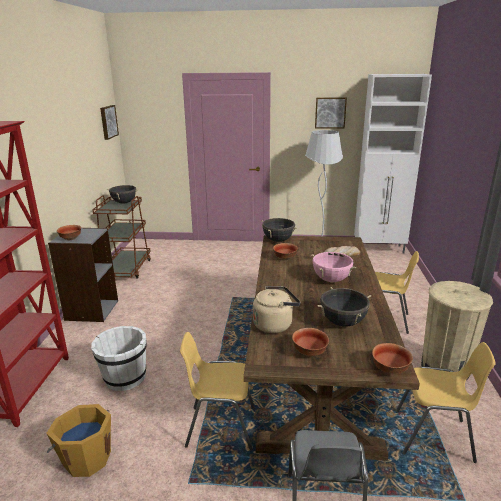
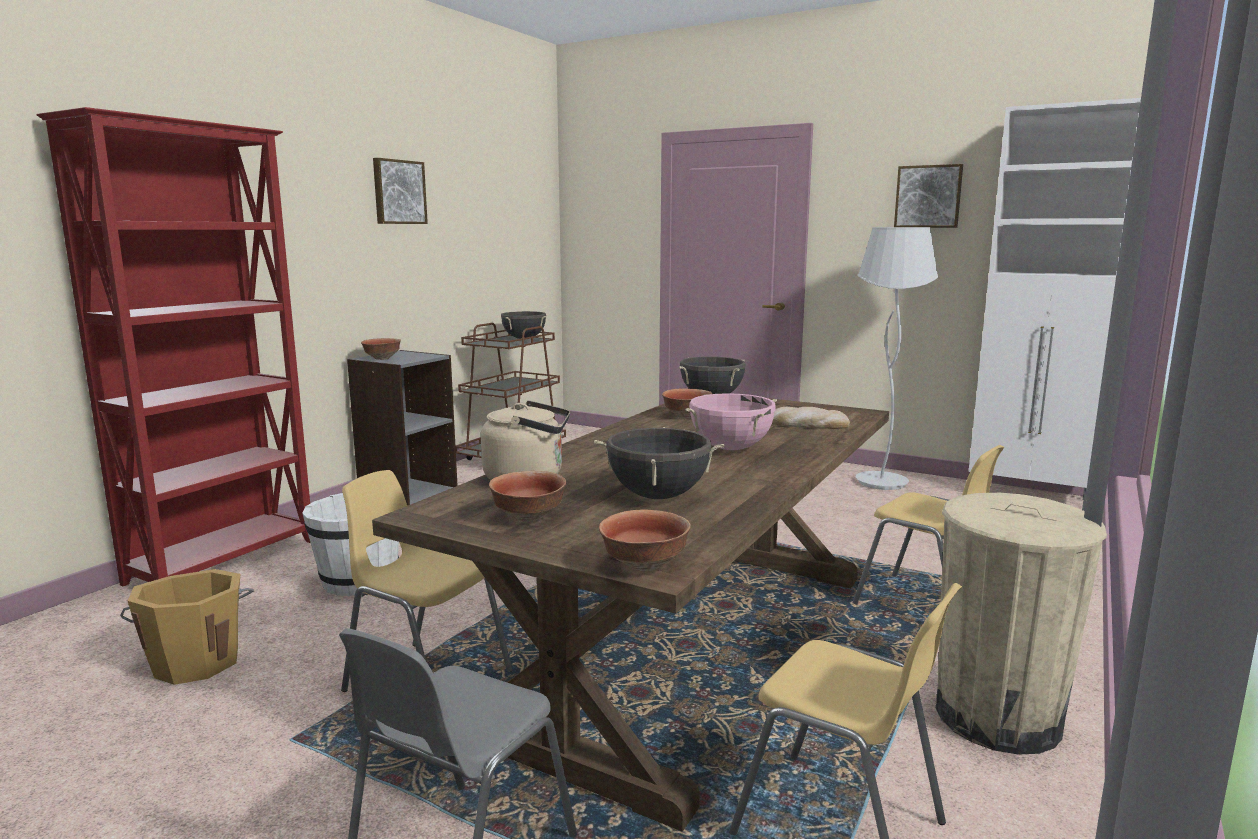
camera: 25 degrees right, 10 degrees down
(108, 122) = (534, 212): picture -> picture (398, 192)

